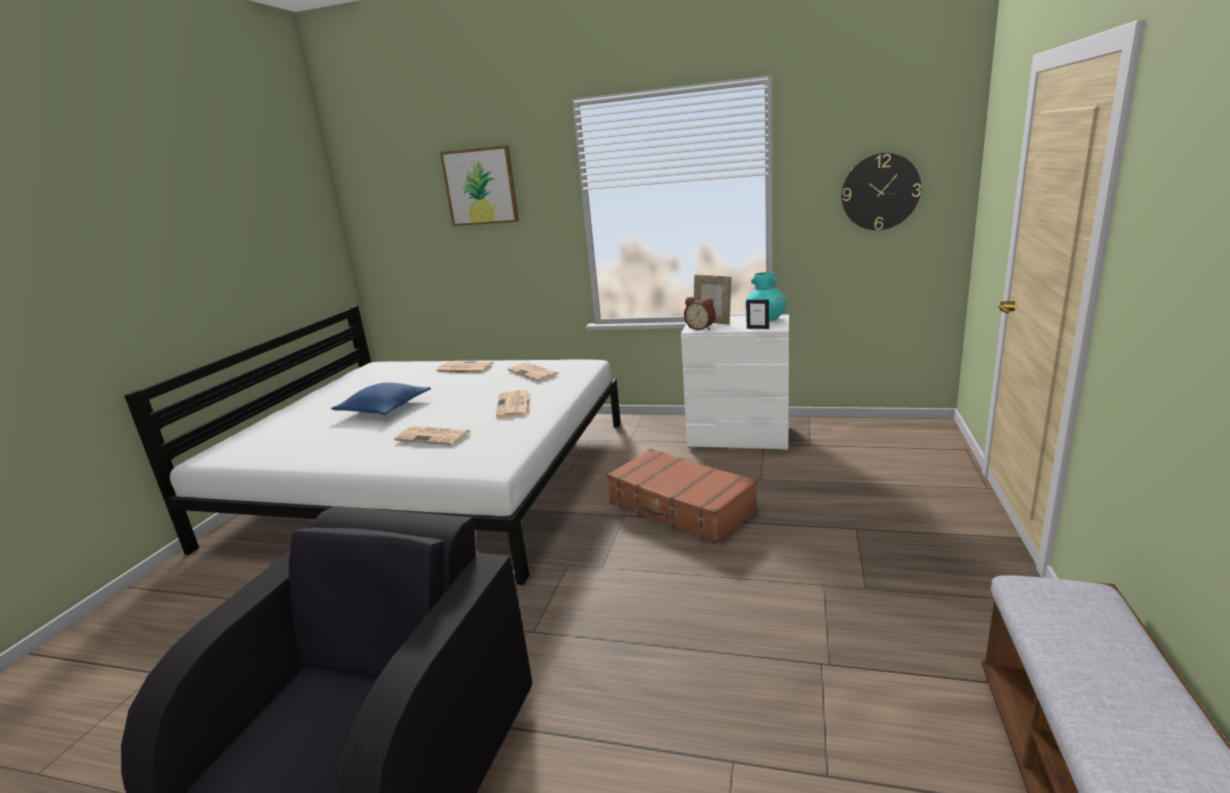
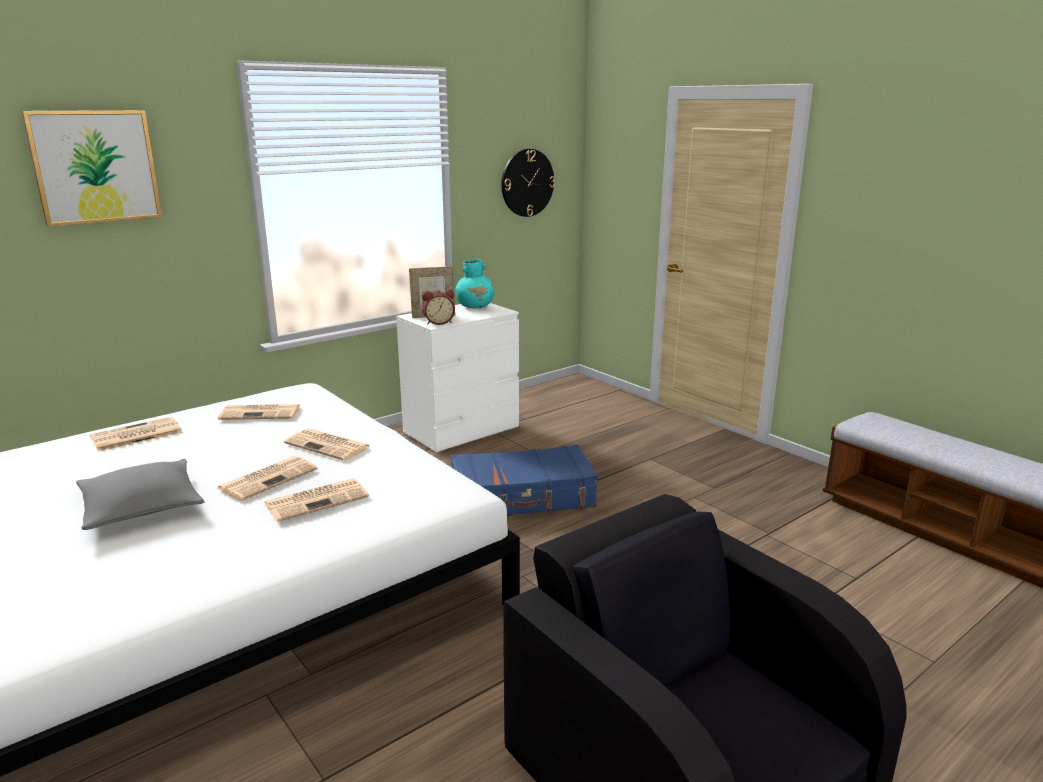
camera: 55 degrees left, 0 degrees up
(384, 408) = (141, 506): blue pillow -> grey pillow
(448, 414) = (268, 478): none -> newspaper
(681, 508) = (522, 497): brown suitcase -> blue suitcase
(757, 328) = (488, 314): picture frame -> none

